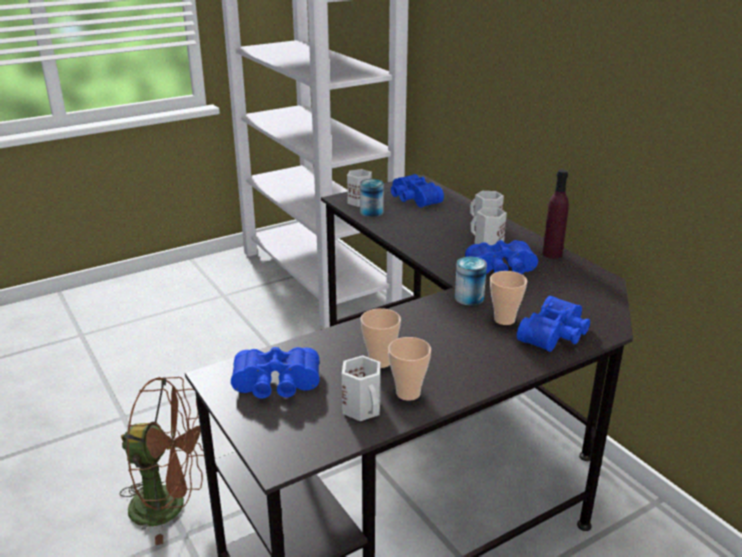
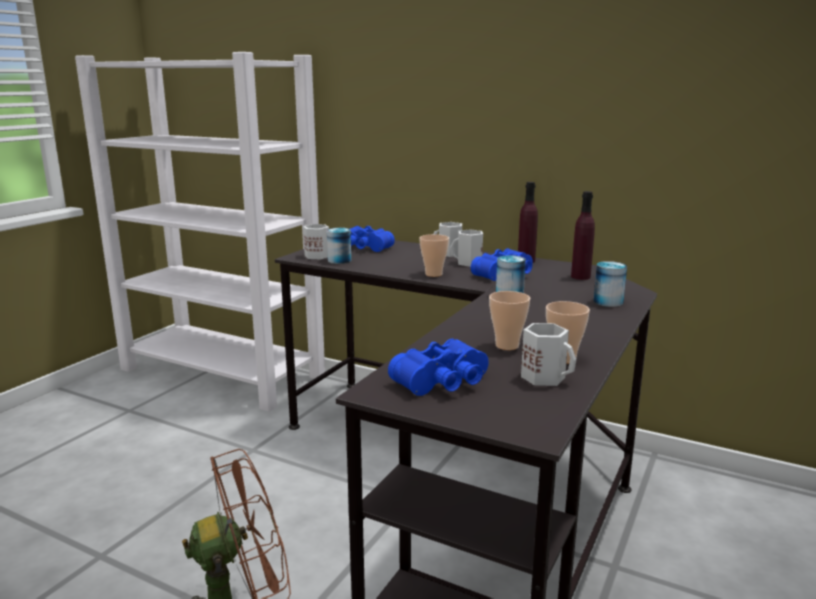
camera: 30 degrees left, 10 degrees down
(504, 319) = (557, 301): cup -> cup (433, 274)
(556, 335) = (608, 302): blue binoculars -> can
(578, 292) = (580, 277): none -> purple bottle

